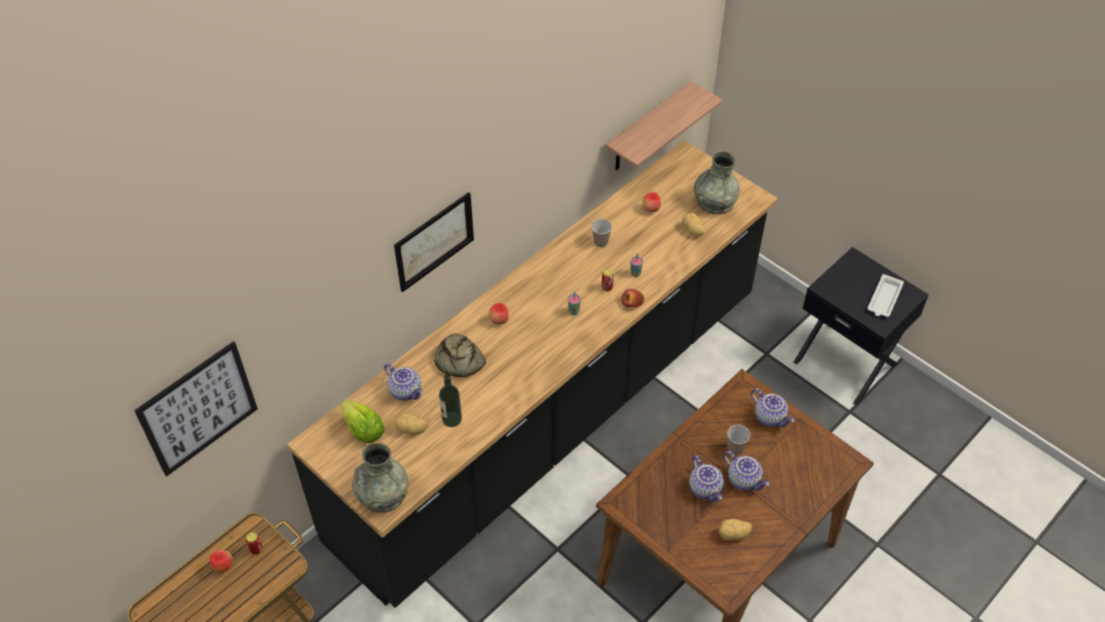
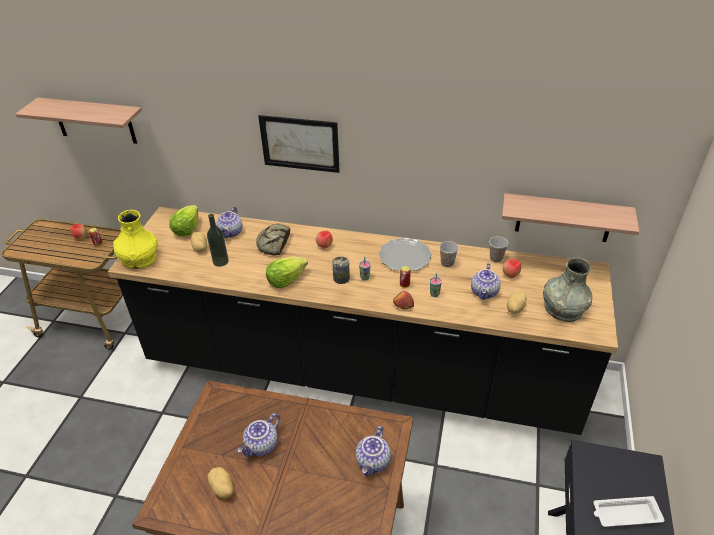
camera: 60 degrees right, 10 degrees down
(198, 408) = (94, 120): picture -> shelf
(382, 494) = (139, 258): grey vase -> yellow vase
(529, 375) = (286, 280): none -> lettuce
(560, 330) = (341, 278): none -> can
(566, 267) = (404, 256): none -> plate
(735, 448) = (319, 449): cup -> cup (496, 258)
(744, 479) = (288, 471): teapot -> teapot (485, 292)

